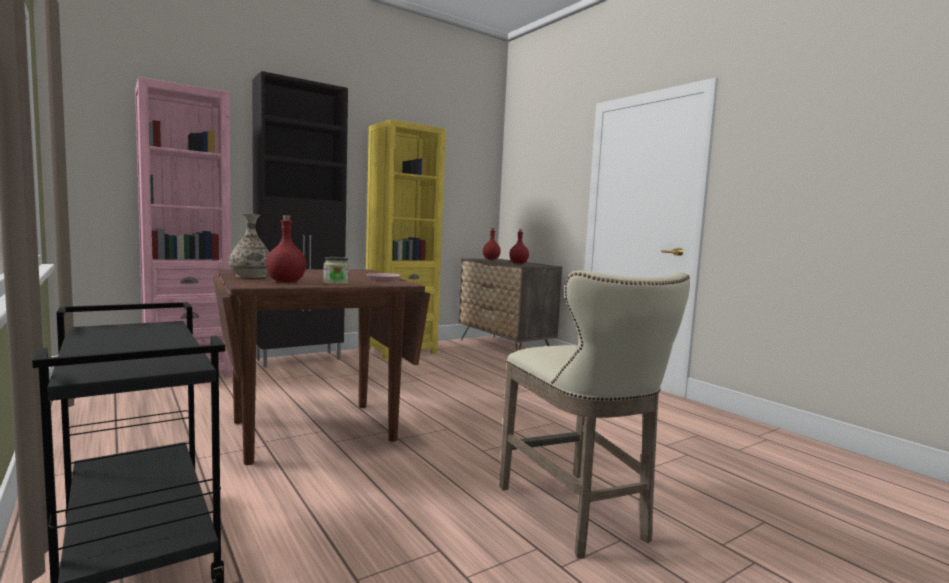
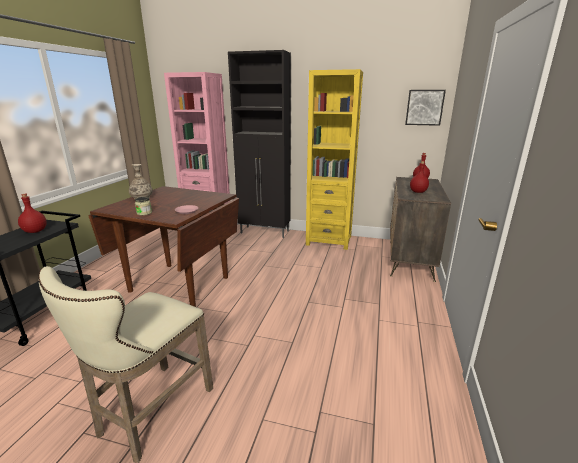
camera: 50 degrees right, 15 degrees up
(286, 281) = (132, 207): red bottle -> red bottle (34, 231)
(479, 181) = (424, 107): none -> picture

